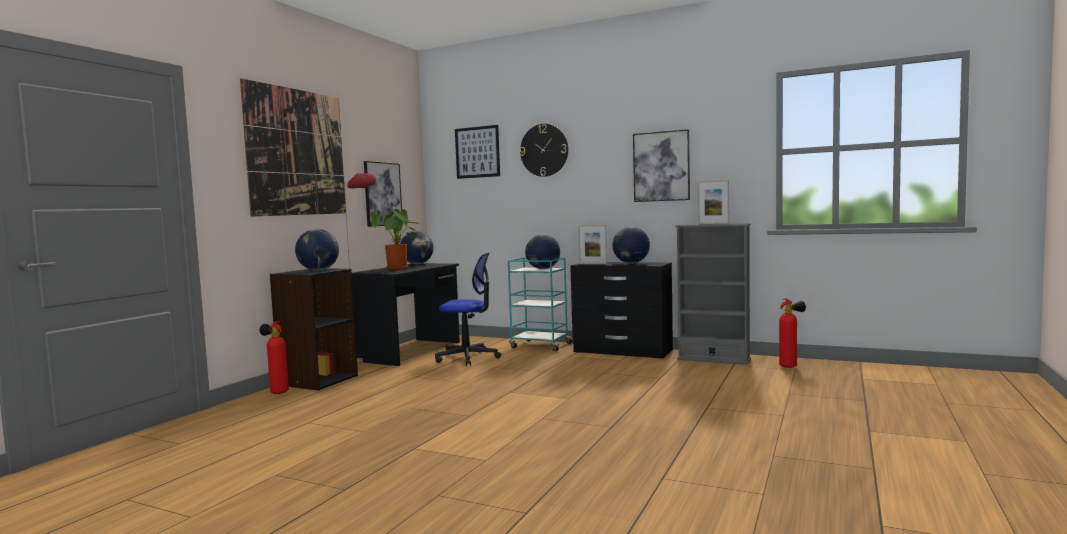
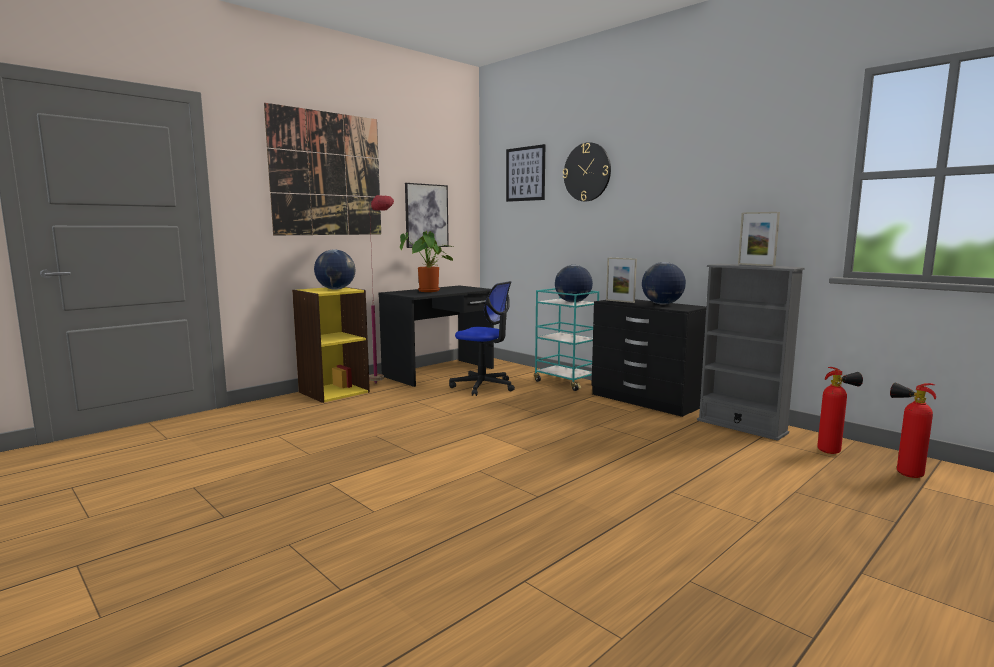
camera: 20 degrees right, 5 degrees up
(277, 392) = (290, 399): fire extinguisher -> fire extinguisher (903, 473)
(318, 380) = (333, 392): black bookcase -> yellow bookcase
(417, 264) = (459, 287): globe -> none
(661, 166) = (709, 192): picture -> none

